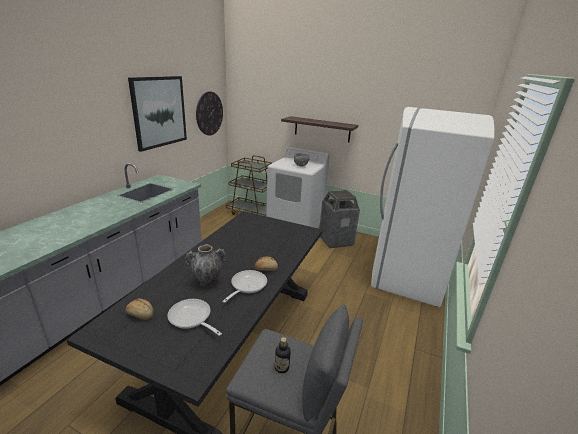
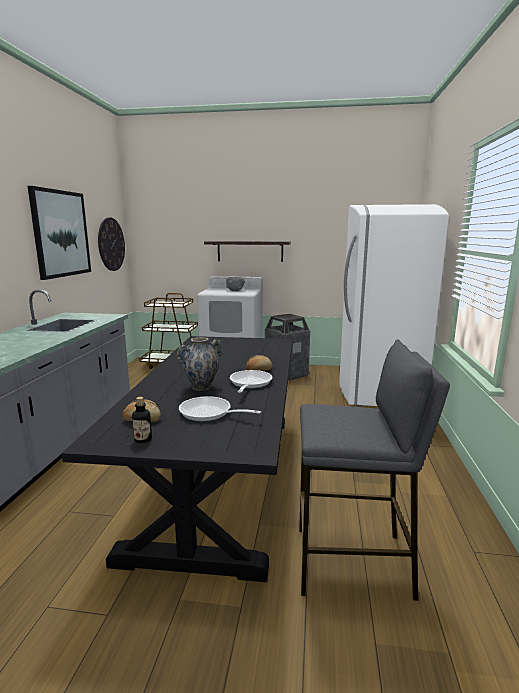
camera: 15 degrees left, 10 degrees down
(281, 367) = (349, 421): bottle -> bottle (143, 439)

